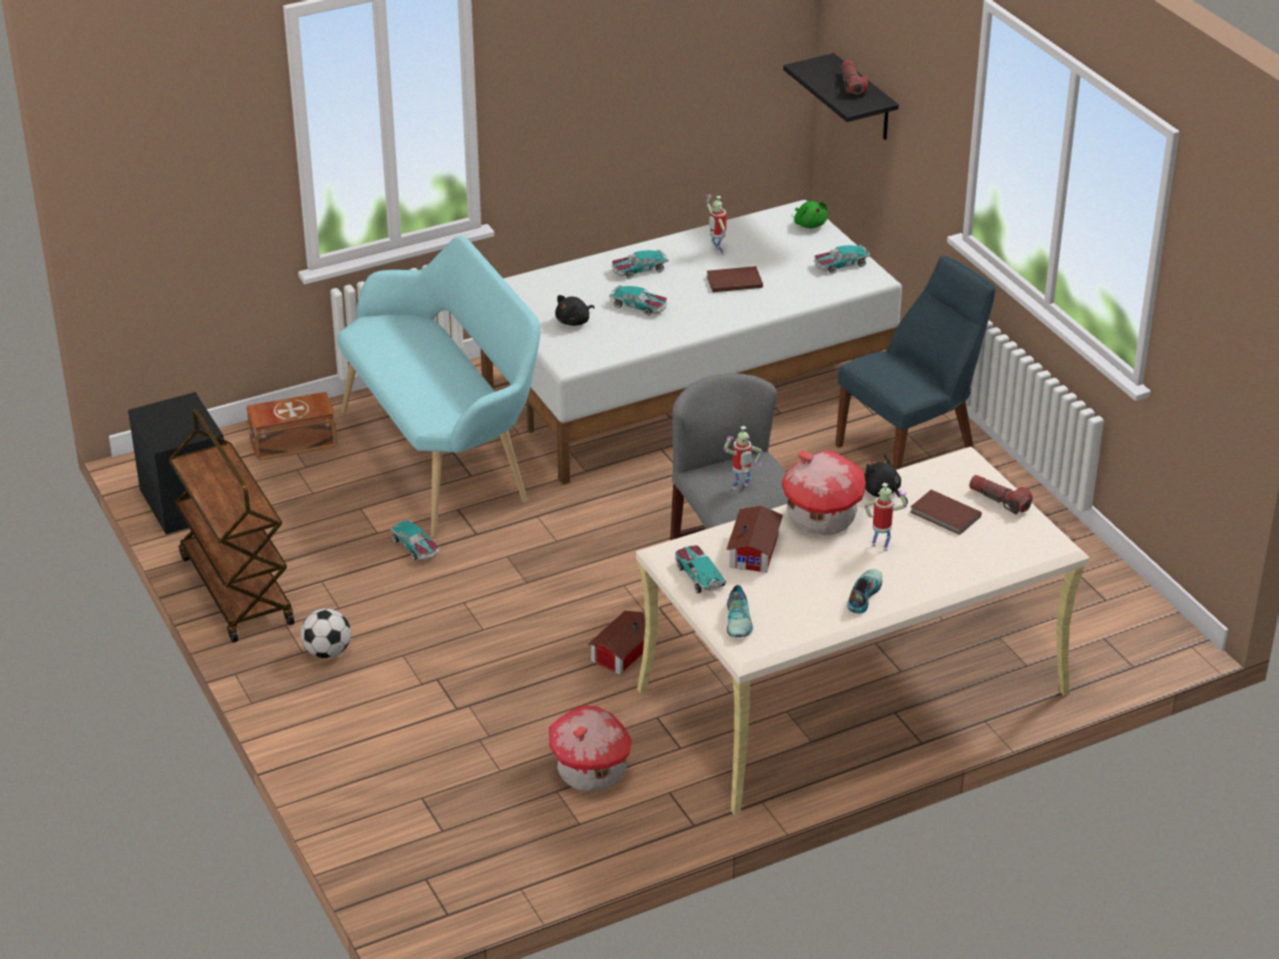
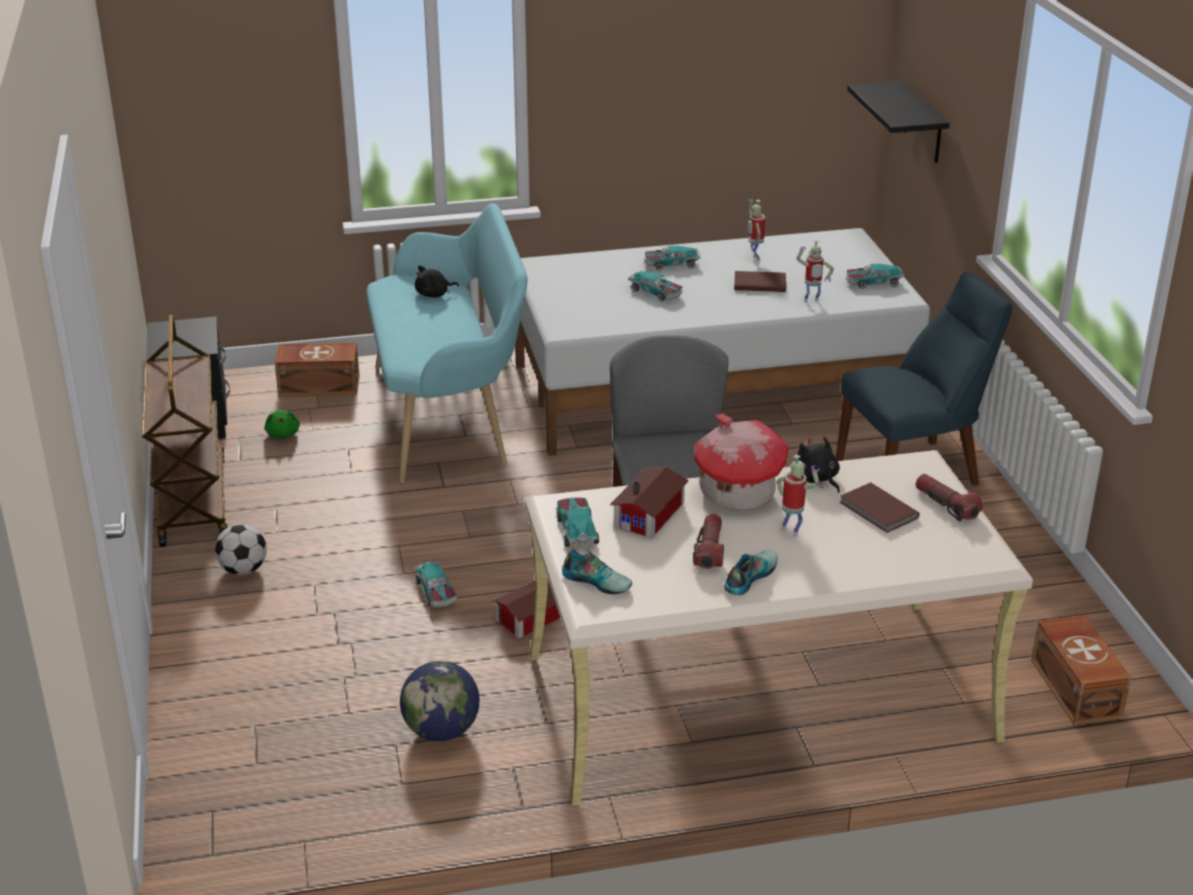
camera: 15 degrees right, 5 degrees down
(415, 547) = (380, 489): toy car -> toy car (436, 592)
(574, 321) = (586, 297): black plush toy -> black plush toy (434, 294)
(591, 772) = (441, 731): toy house -> globe
(739, 620) = (597, 581): shoe -> shoe turned 75 degrees counterclockwise
(741, 488) = (671, 456): toy robot -> toy robot (811, 301)
(809, 224) = (856, 247): green plush toy -> green plush toy (283, 434)
(852, 84) = (909, 104): flashlight -> flashlight (709, 550)
(1114, 635) = (1076, 687): none -> brown storage box

